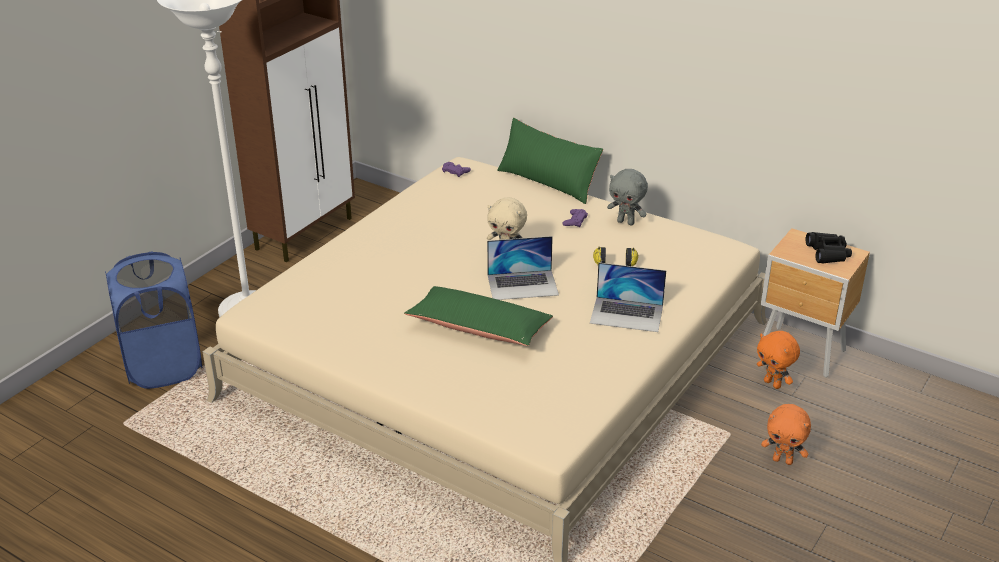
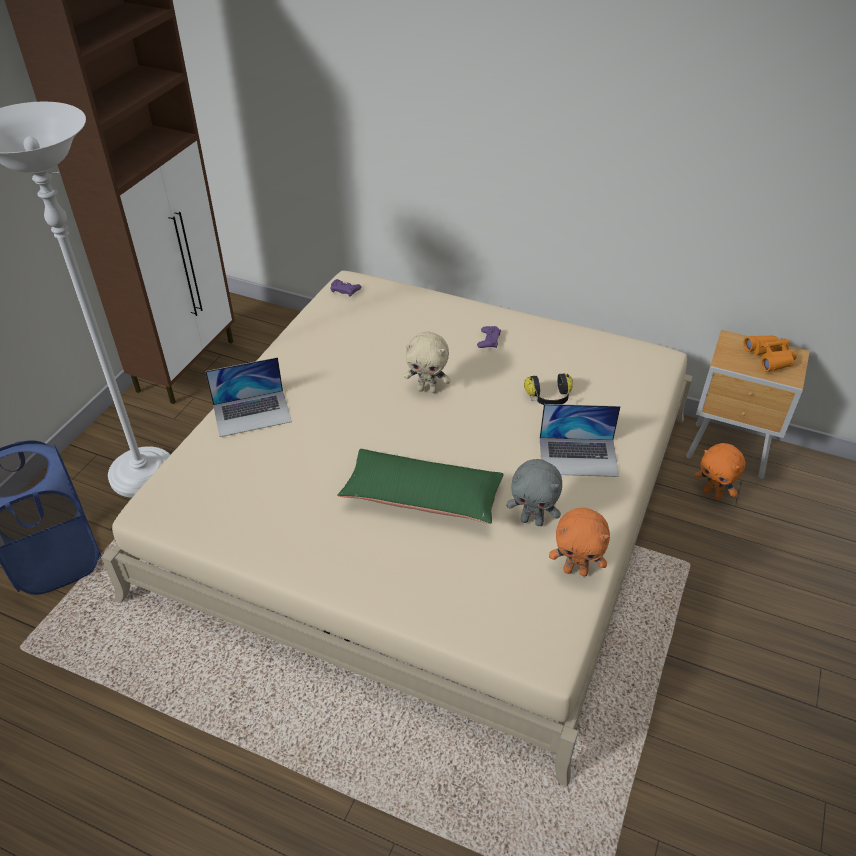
camera: 10 degrees left, 10 degrees up
(523, 285) = (456, 431): laptop -> laptop (252, 413)
(548, 182) = (446, 293): green pillow -> none
(626, 222) = (543, 336): grey plush toy -> grey plush toy (532, 520)
(783, 460) = (751, 590): orange plush toy -> orange plush toy (576, 570)
(827, 253) = (769, 358): black binoculars -> orange binoculars

